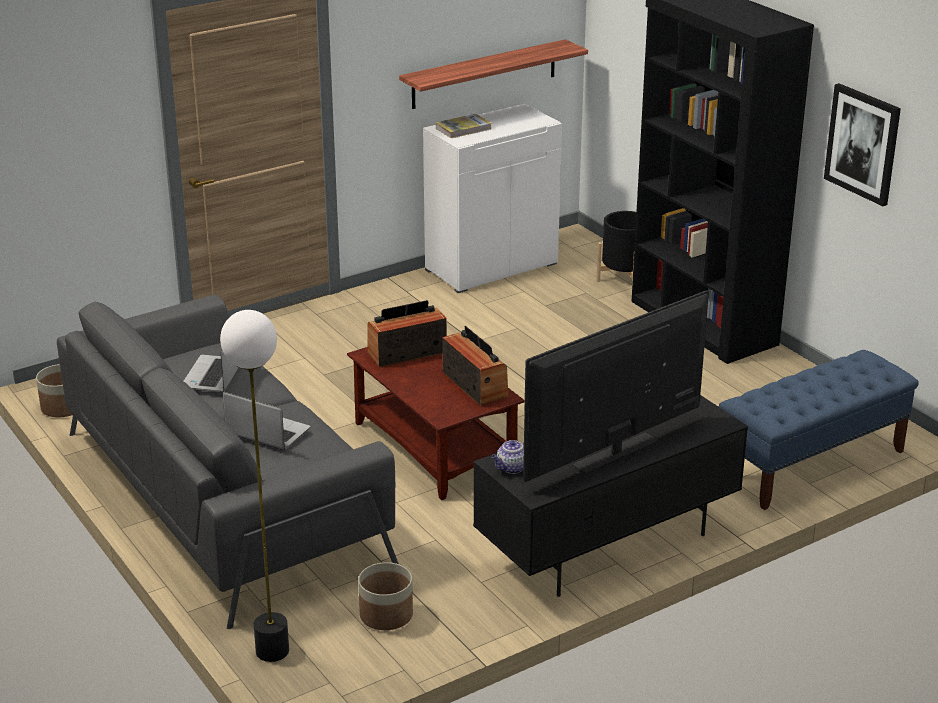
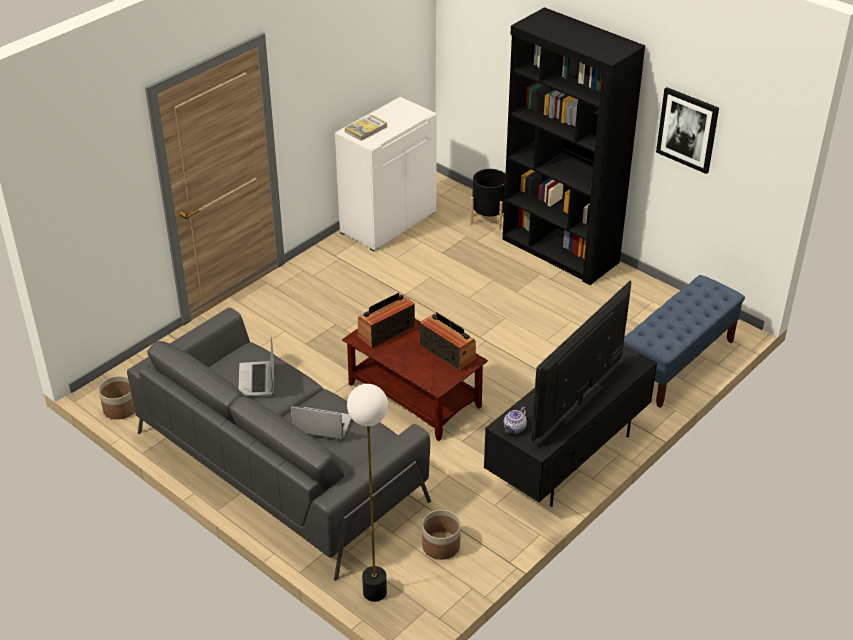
camera: 15 degrees left, 10 degrees up
(484, 74) = (372, 82): shelf -> none

